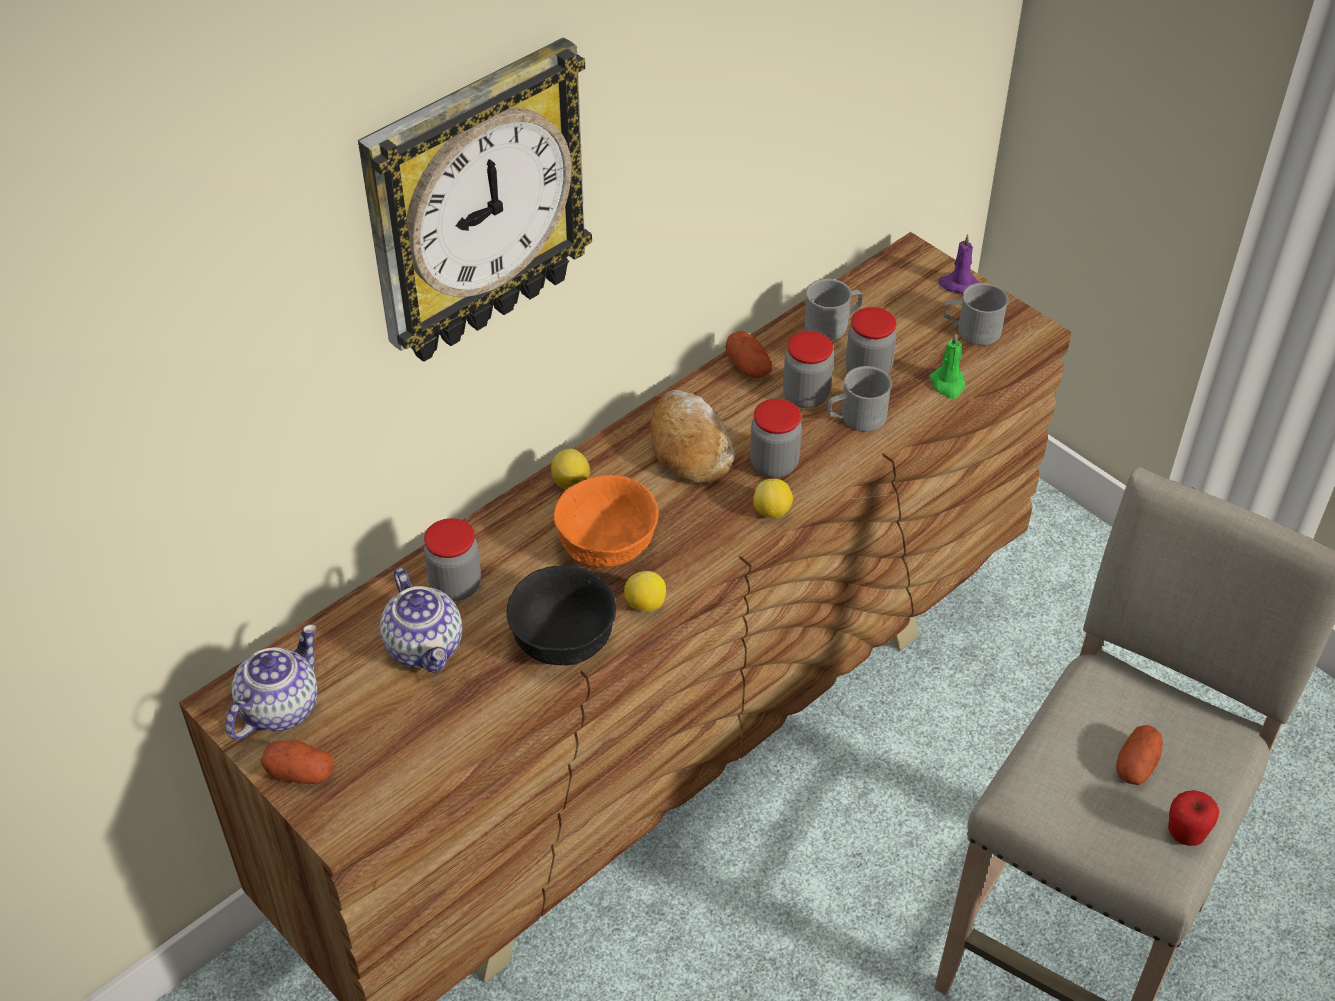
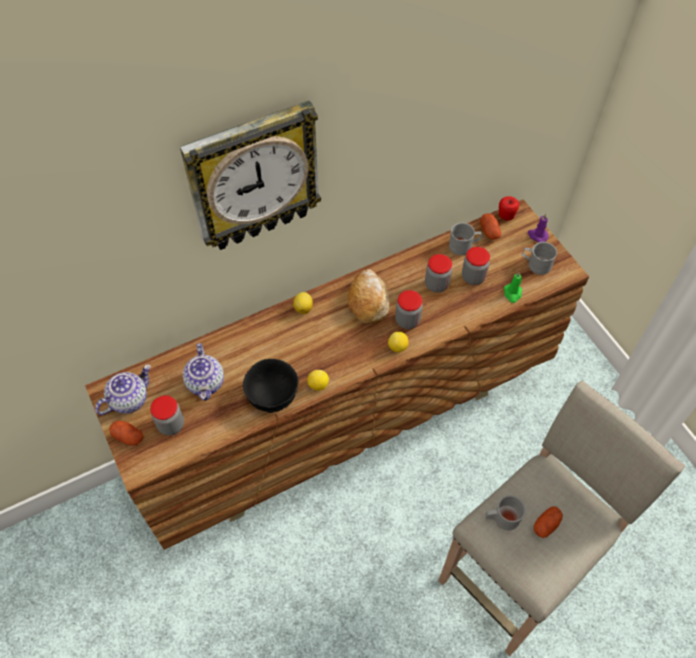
camera: 15 degrees right, 10 degrees up
(456, 586) = (230, 353): jar -> jar (171, 425)
(607, 546) = (310, 348): orange bowl -> none
(748, 366) = (413, 261): potato -> potato (489, 231)
(856, 418) = (458, 303): grey mug -> grey mug (502, 518)
(1185, 834) = (558, 570): apple -> apple (506, 216)

